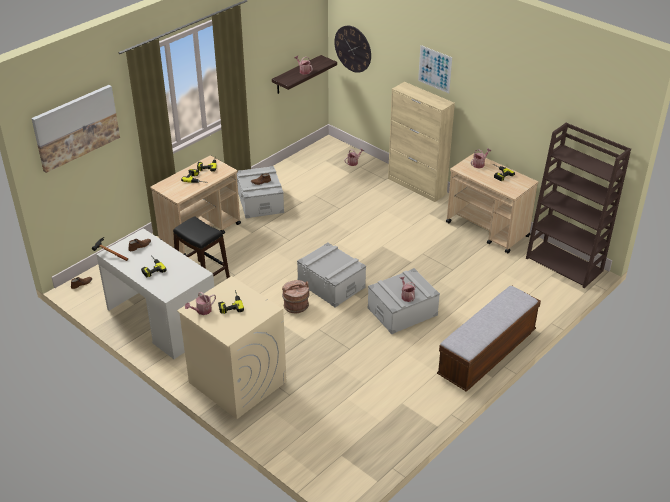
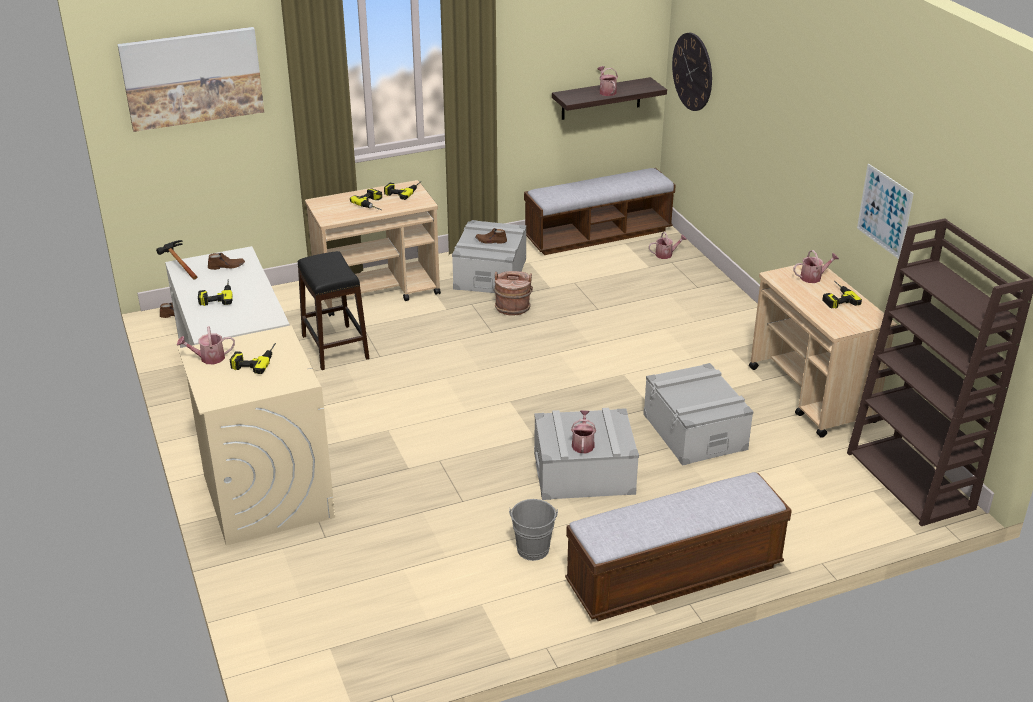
camera: 25 degrees right, 5 degrees down
(296, 306) = (431, 420): brown bucket -> brown bucket (513, 307)
(306, 159) = (598, 235): none -> bench
(331, 285) = (505, 406): grey storage box -> grey storage box (695, 432)
(406, 362) = (533, 547): none -> grey bucket
(417, 186) = (740, 308): beige cabinet -> none
(435, 69) = (784, 110): picture -> picture (884, 211)

